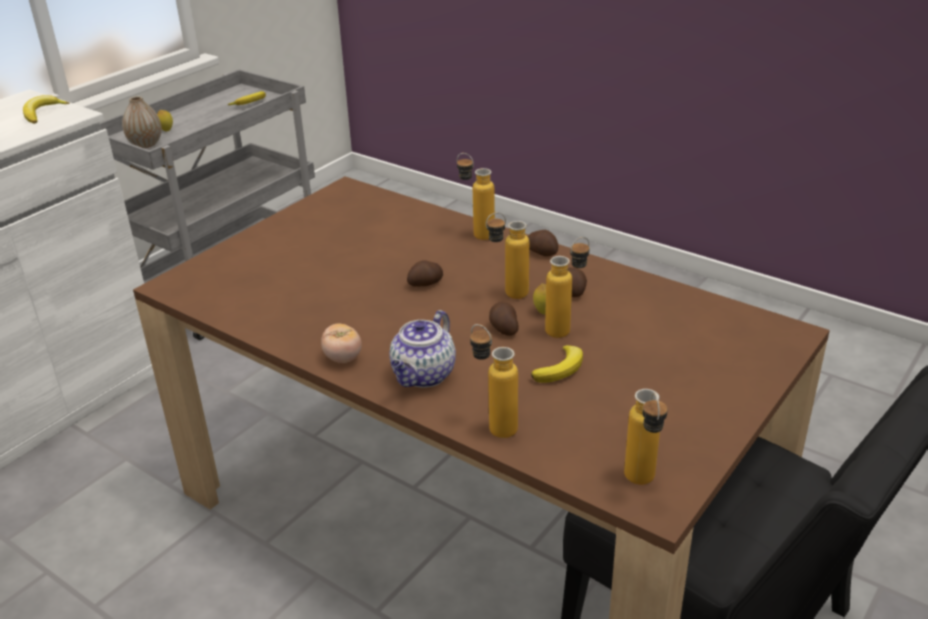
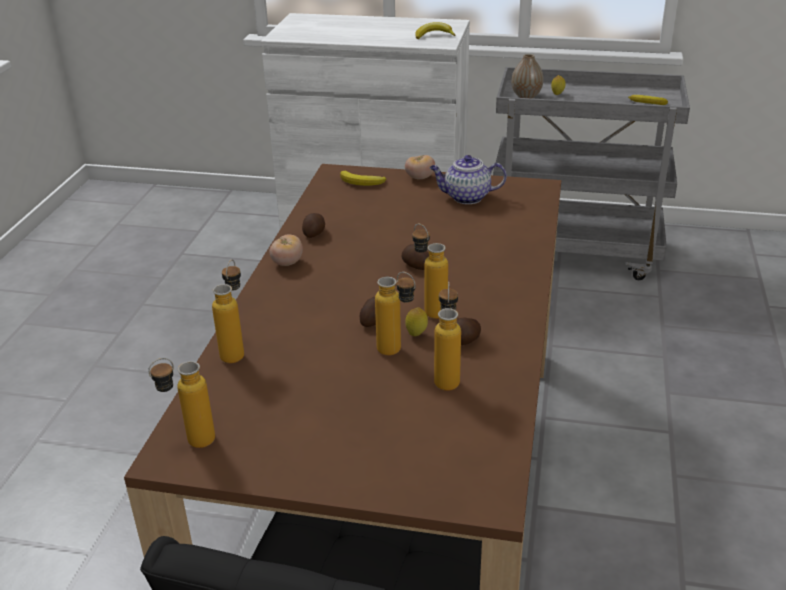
camera: 65 degrees right, 0 degrees up
(250, 240) = (420, 178): none -> tomato
(423, 376) = (284, 302): teapot -> teapot (466, 197)
(476, 234) = (521, 266): bottle -> bottle (447, 377)
(542, 252) = (521, 308): potato -> potato (315, 233)
(560, 368) = (332, 364): banana -> banana (362, 182)

